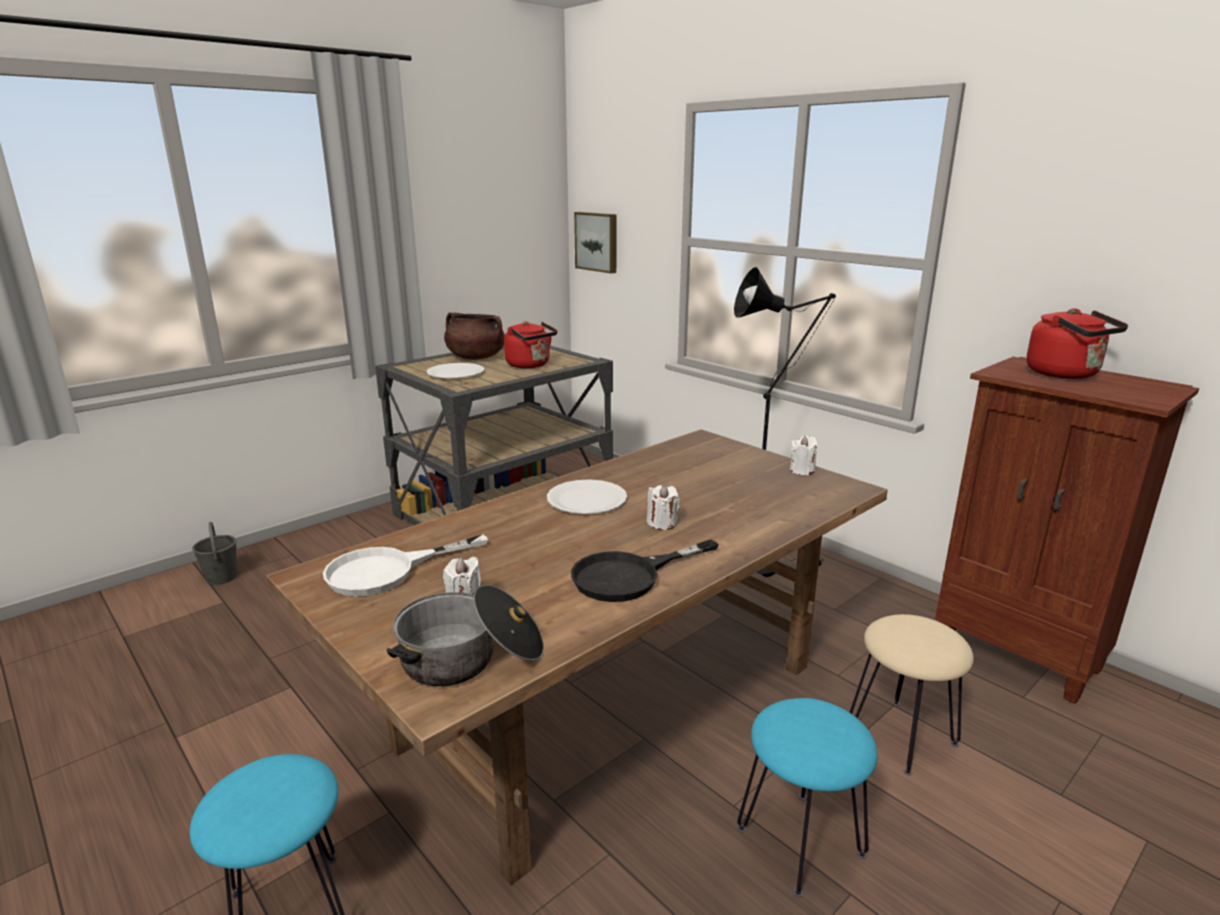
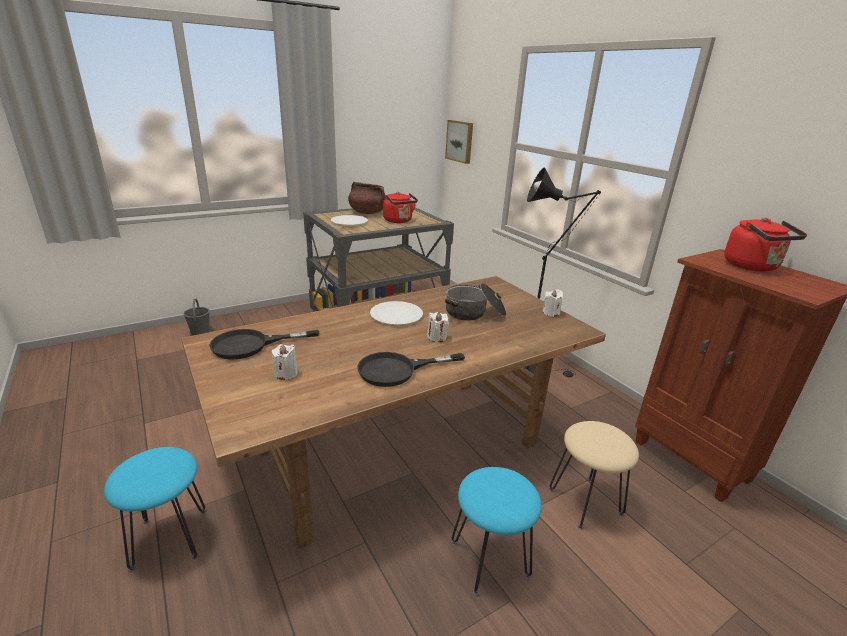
camera: 10 degrees right, 5 degrees up
(387, 571) = (251, 345): white frying pan -> black frying pan
(471, 658) = (272, 409): cooking pot -> cooking pot (474, 313)

